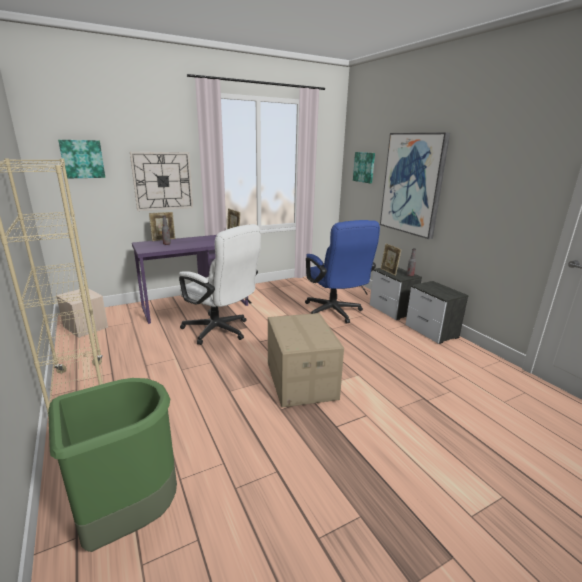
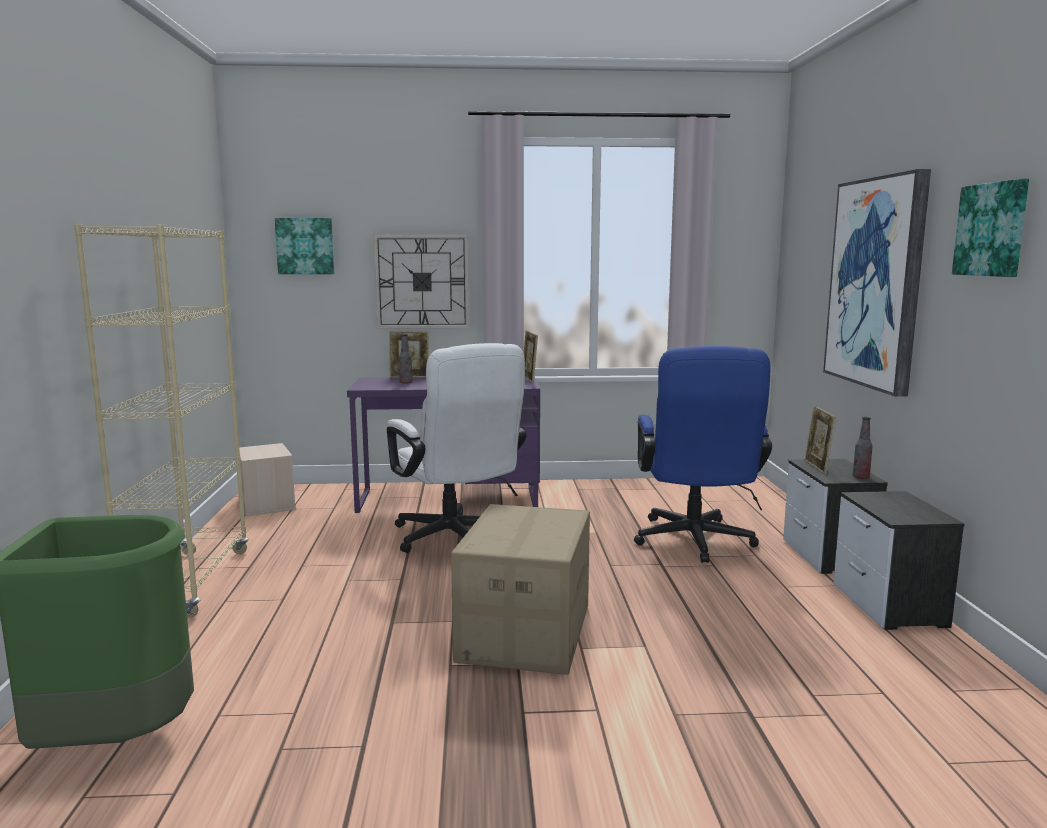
camera: 25 degrees right, 10 degrees down
(364, 167) = (808, 258): picture -> picture (992, 229)

